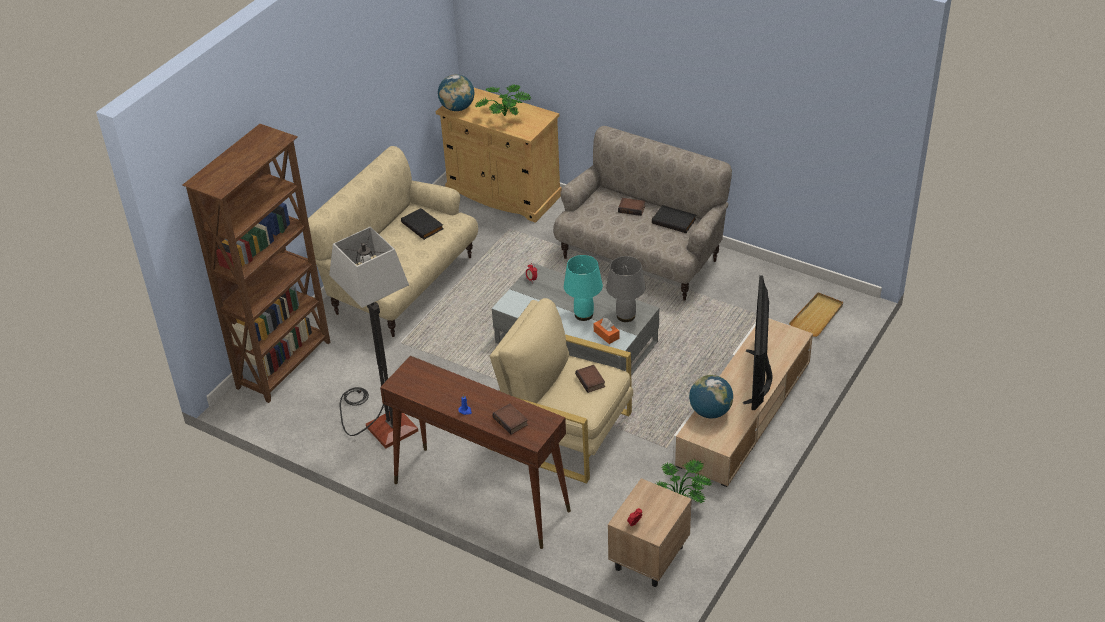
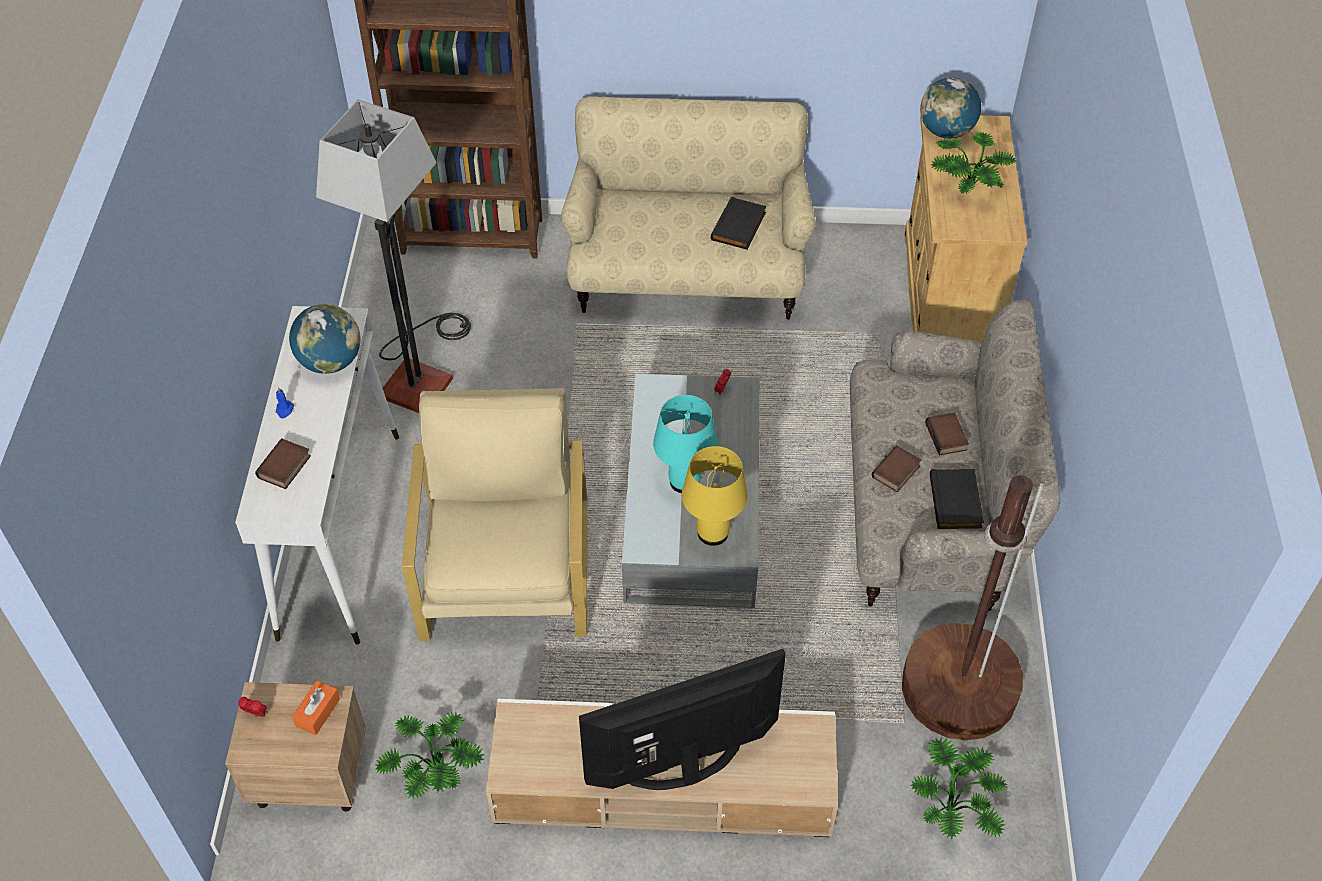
camera: 60 degrees right, 10 degrees up
(480, 496) = (340, 532): brown console table -> white console table
(591, 381) = (513, 542): book -> book (896, 473)
(606, 335) = (657, 526): orange tissue box -> orange tissue box (318, 712)
(625, 315) = (713, 532): grey table lamp -> yellow table lamp
(710, 412) = (571, 727): globe -> globe (330, 361)
(753, 289) = (958, 689): none -> brown floor lamp
(817, 316) = (954, 807): beige tray -> potted plant

